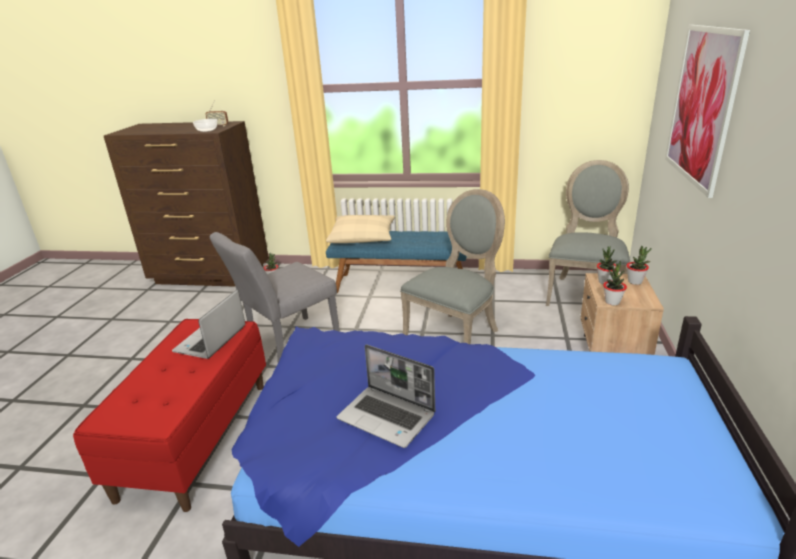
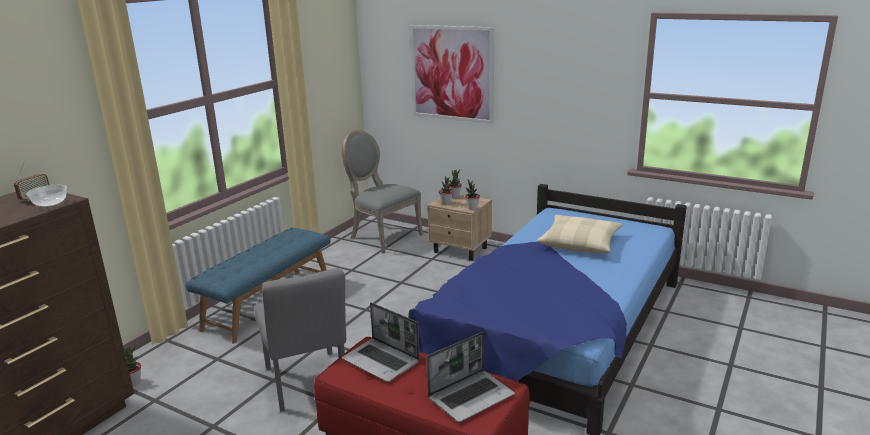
camera: 70 degrees left, 5 degrees down
(362, 237) = (232, 269): beige pillow -> beige pillow (580, 242)
(388, 417) = (561, 287): laptop -> laptop (471, 396)
(456, 335) = (386, 296): grey chair -> none

